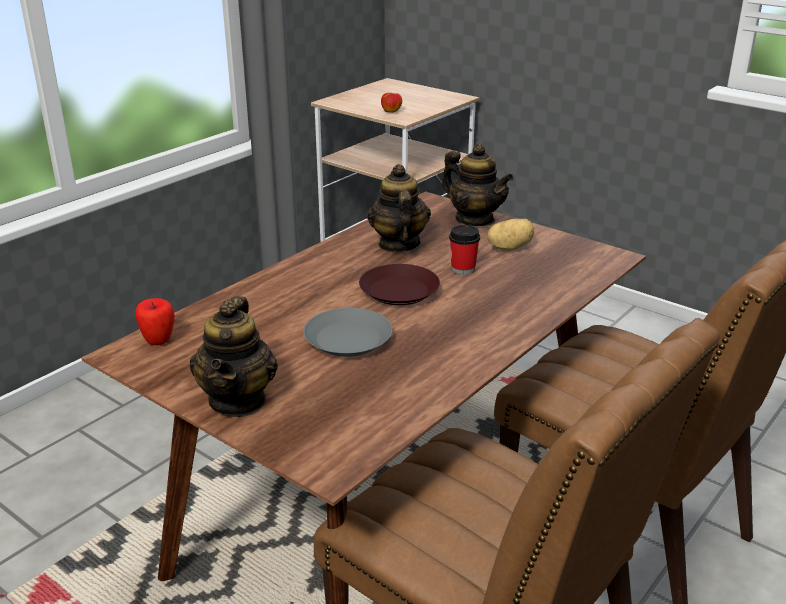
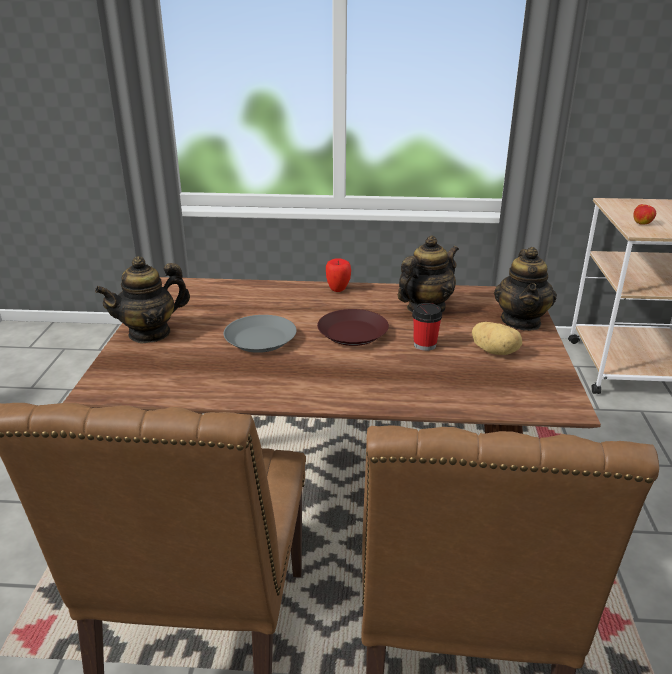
camera: 55 degrees right, 0 degrees up
(158, 341) = (194, 287): apple -> apple (338, 289)

